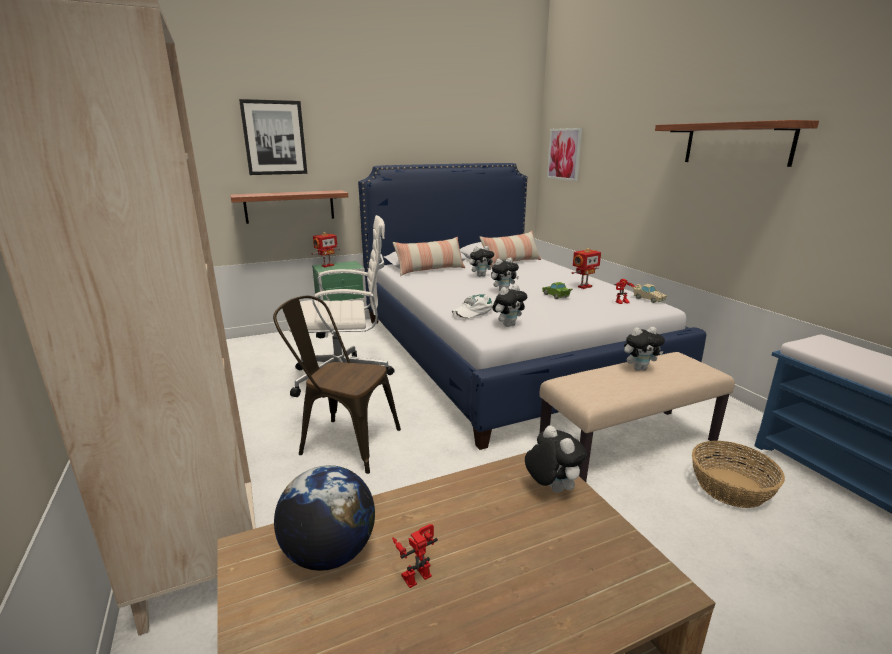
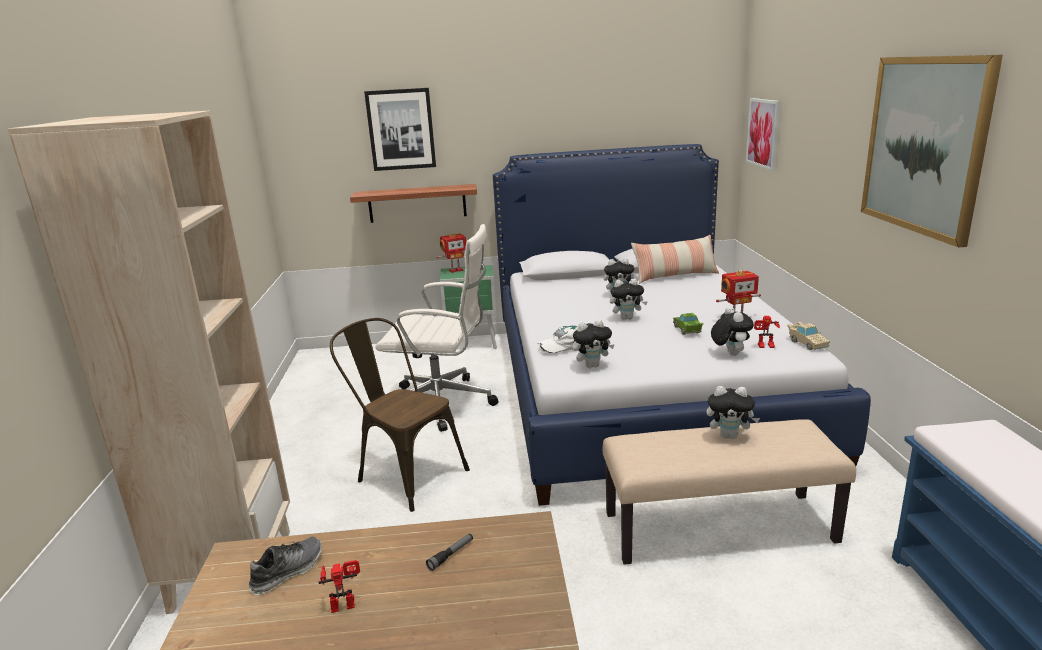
camera: 20 degrees right, 0 degrees up
(329, 553) = (288, 571): globe -> shoe
(430, 270) = (565, 283): pillow -> none
(490, 502) = (451, 555): none -> flashlight
(551, 488) = (519, 553): plush toy -> plush toy (729, 353)
(731, 488) = (813, 601): basket -> none
(737, 143) = (924, 145): shelf -> picture

